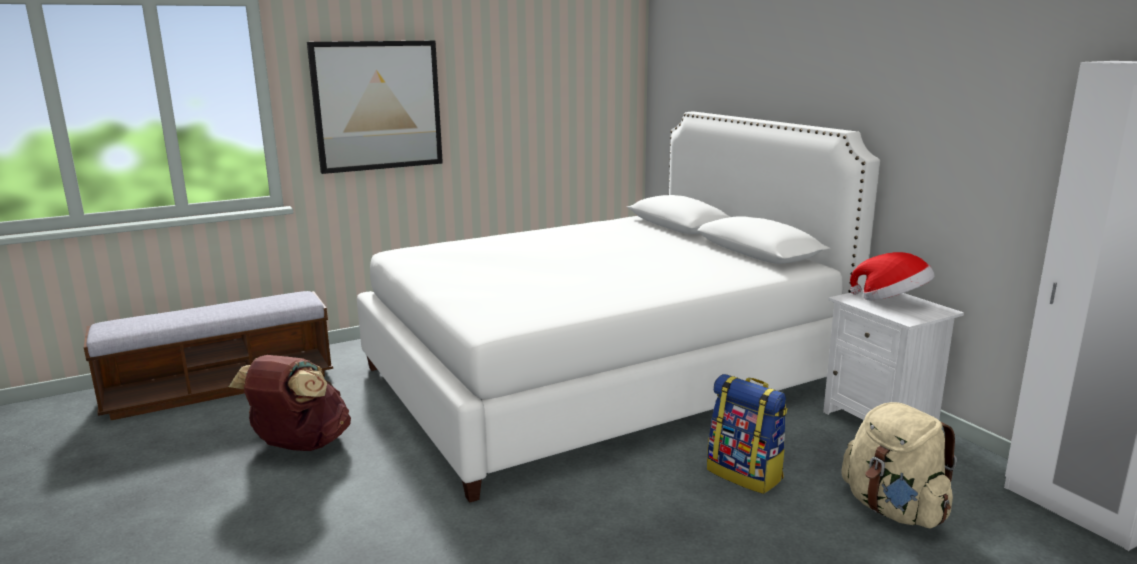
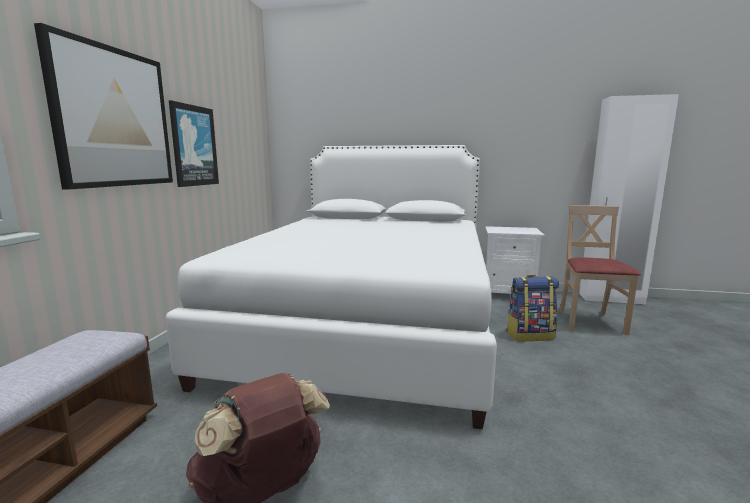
camera: 50 degrees left, 5 degrees down
(485, 120) = (194, 146): none -> picture
(891, 301) = (508, 229): hat -> none
(893, 509) = (590, 322): beige backpack -> beige chair

